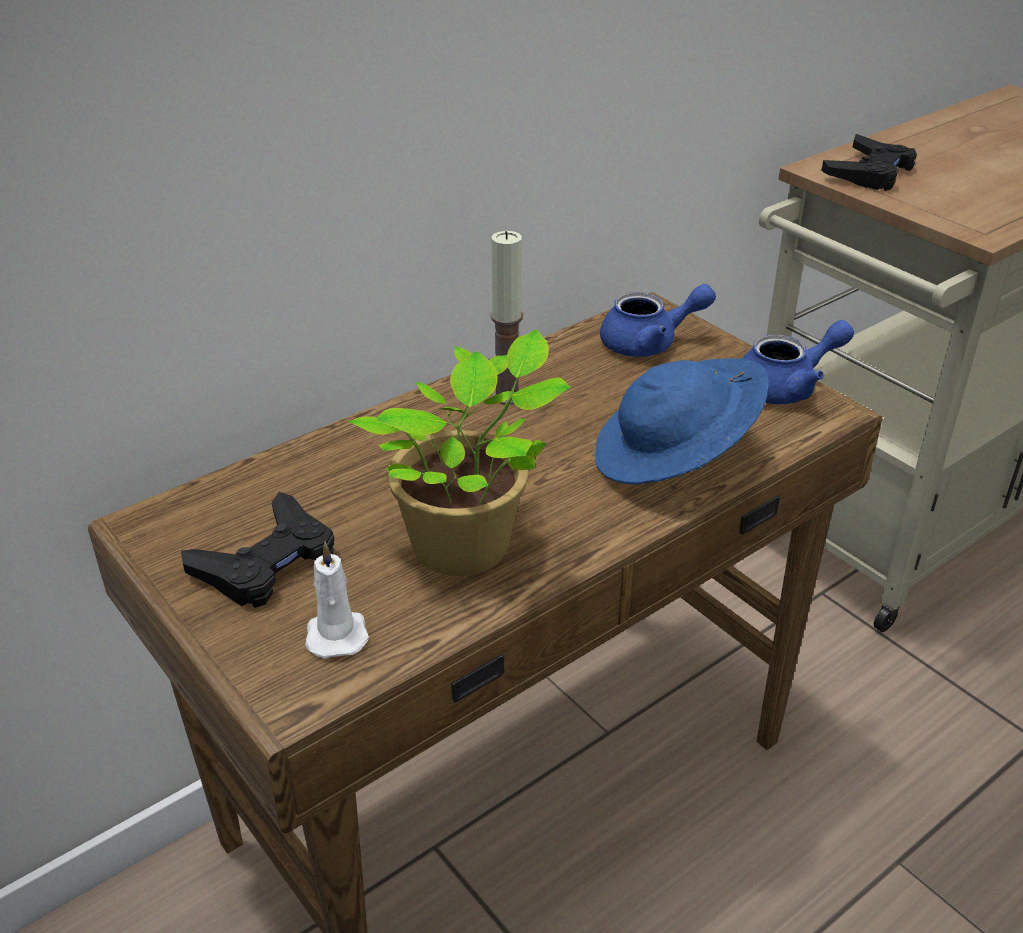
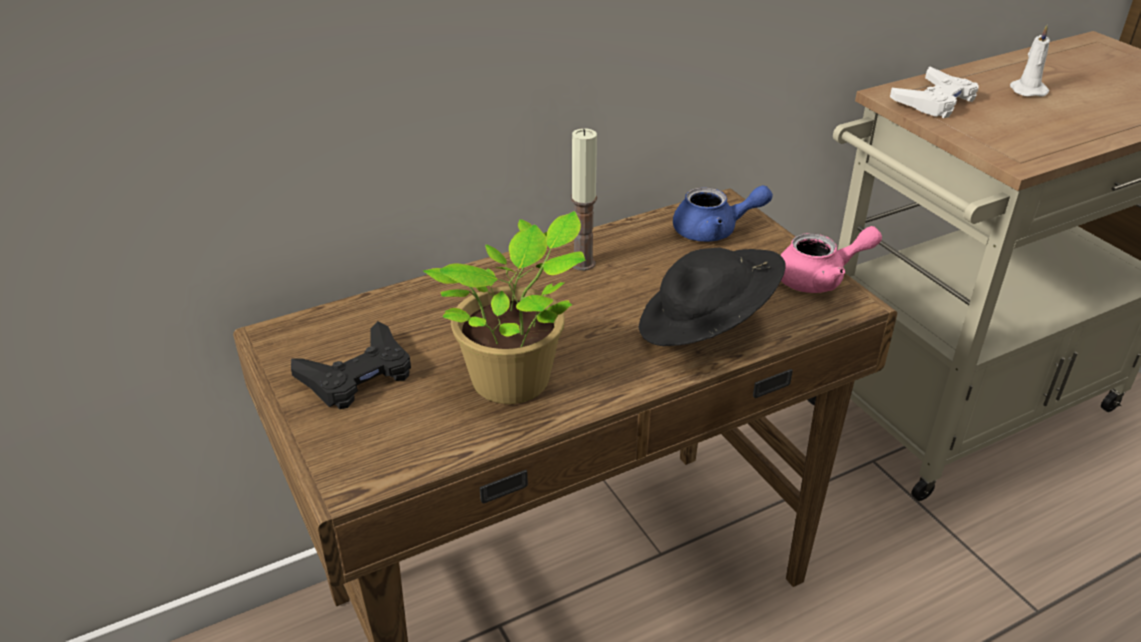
camera: 10 degrees right, 0 degrees up
(336, 633) = (395, 436): white candle -> white candle (1026, 90)
(675, 458) = (706, 328): blue hat -> black hat
(787, 387) = (820, 279): blue teapot -> pink teapot
(869, 172) = (934, 101): black game controller -> white game controller

